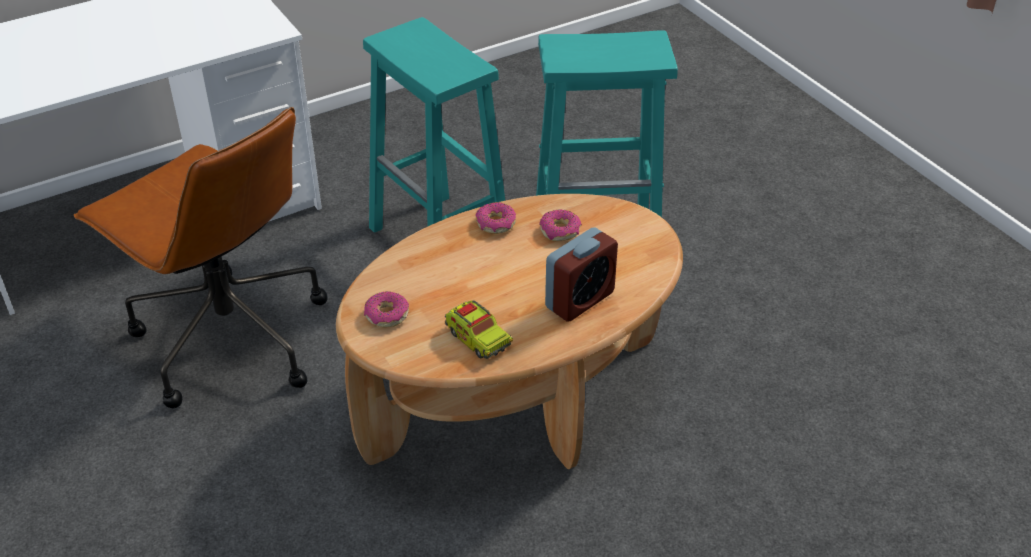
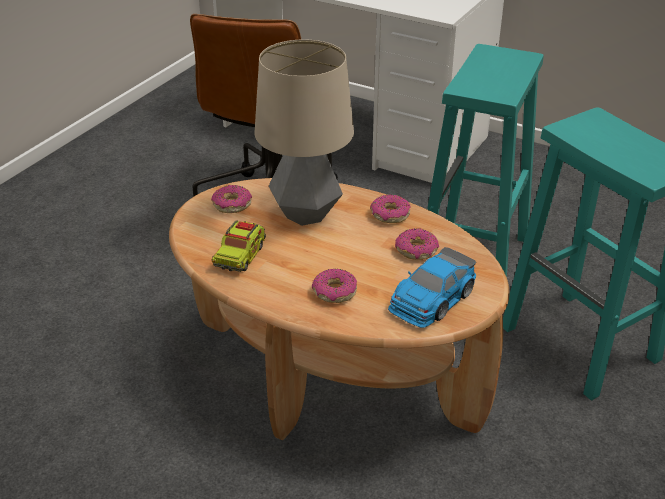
camera: 60 degrees right, 5 degrees down
(448, 273) = (306, 214): none -> table lamp
(579, 300) = (334, 292): alarm clock -> donut
(631, 251) = (431, 299): none -> toy car

